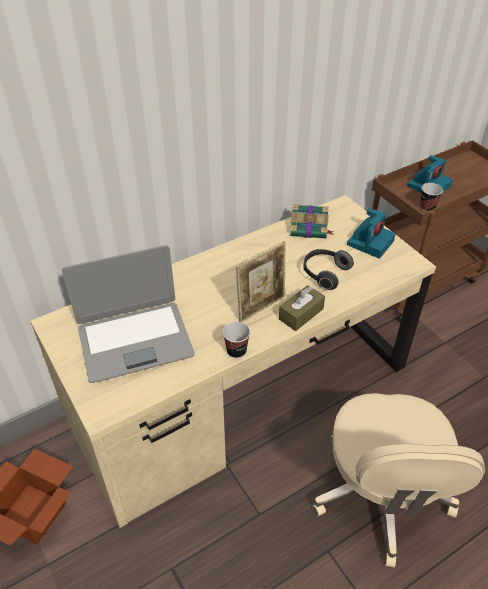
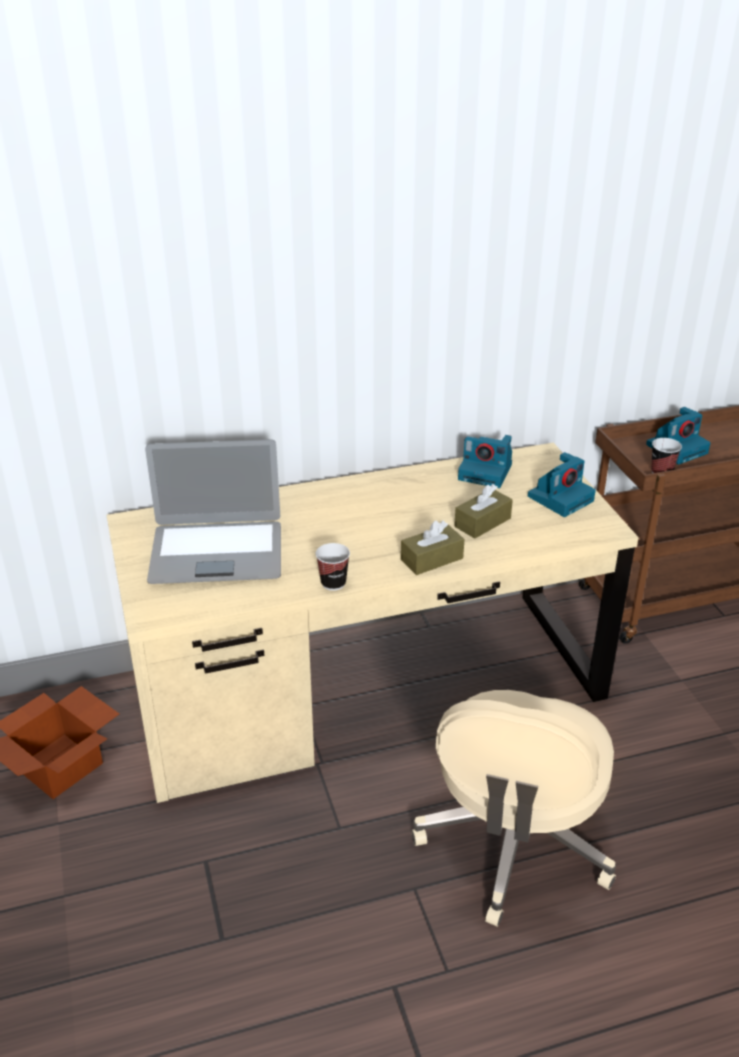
camera: 15 degrees right, 10 degrees down
(261, 307) = (384, 544): picture frame -> none
(309, 228) = (486, 472): book -> camera
(324, 274) = (482, 522): headphones -> brown tissue box

